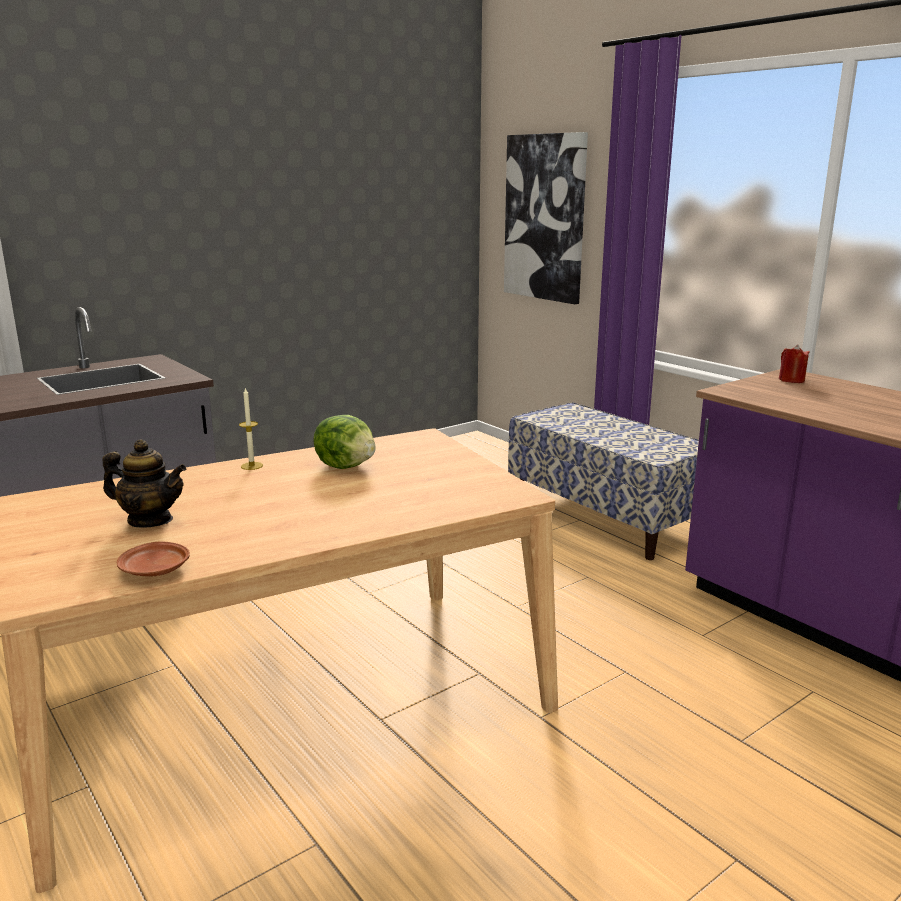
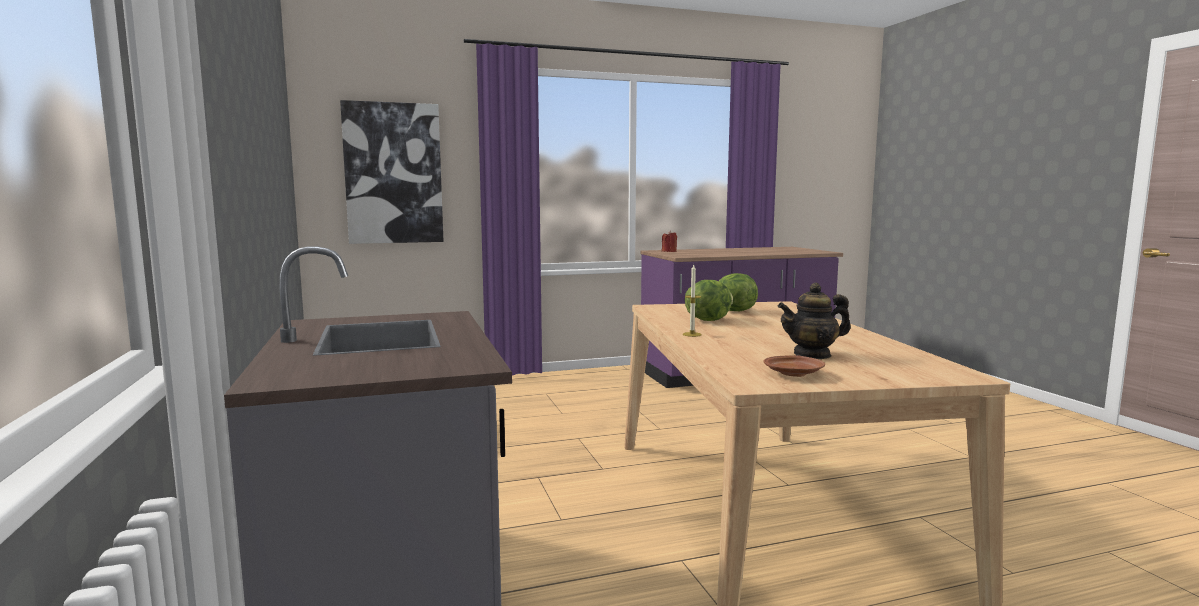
camera: 70 degrees left, 10 degrees down
(150, 520) = (812, 355): teapot -> teapot turned 135 degrees counterclockwise
(155, 570) = (909, 354): brown plate -> brown plate (794, 374)
(425, 473) = (733, 311): none -> lettuce
(604, 517) = (549, 387): bench -> none

